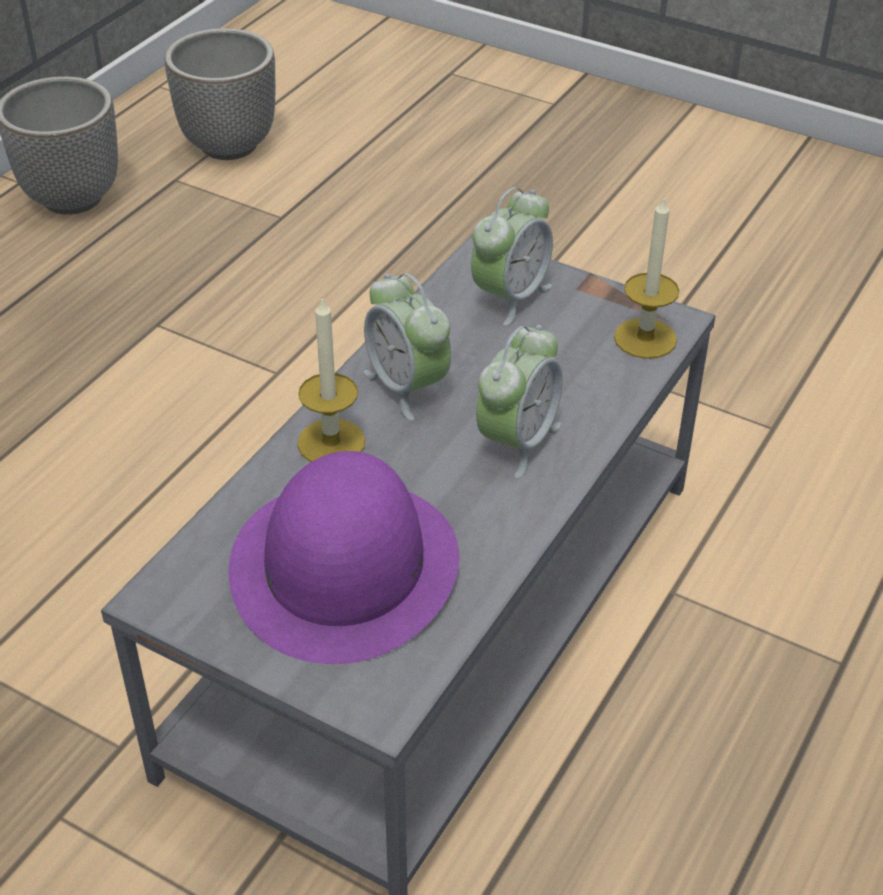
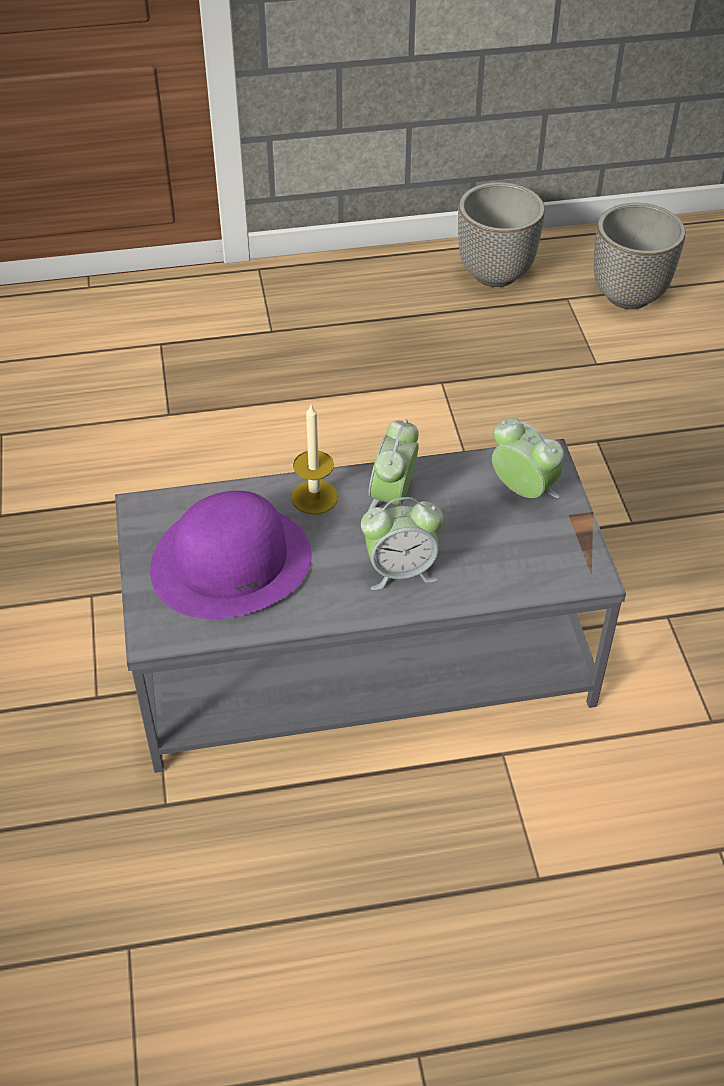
camera: 50 degrees right, 5 degrees up
(510, 297) = (523, 491): alarm clock -> alarm clock turned 135 degrees counterclockwise
(645, 338) = (560, 573): candle -> none

